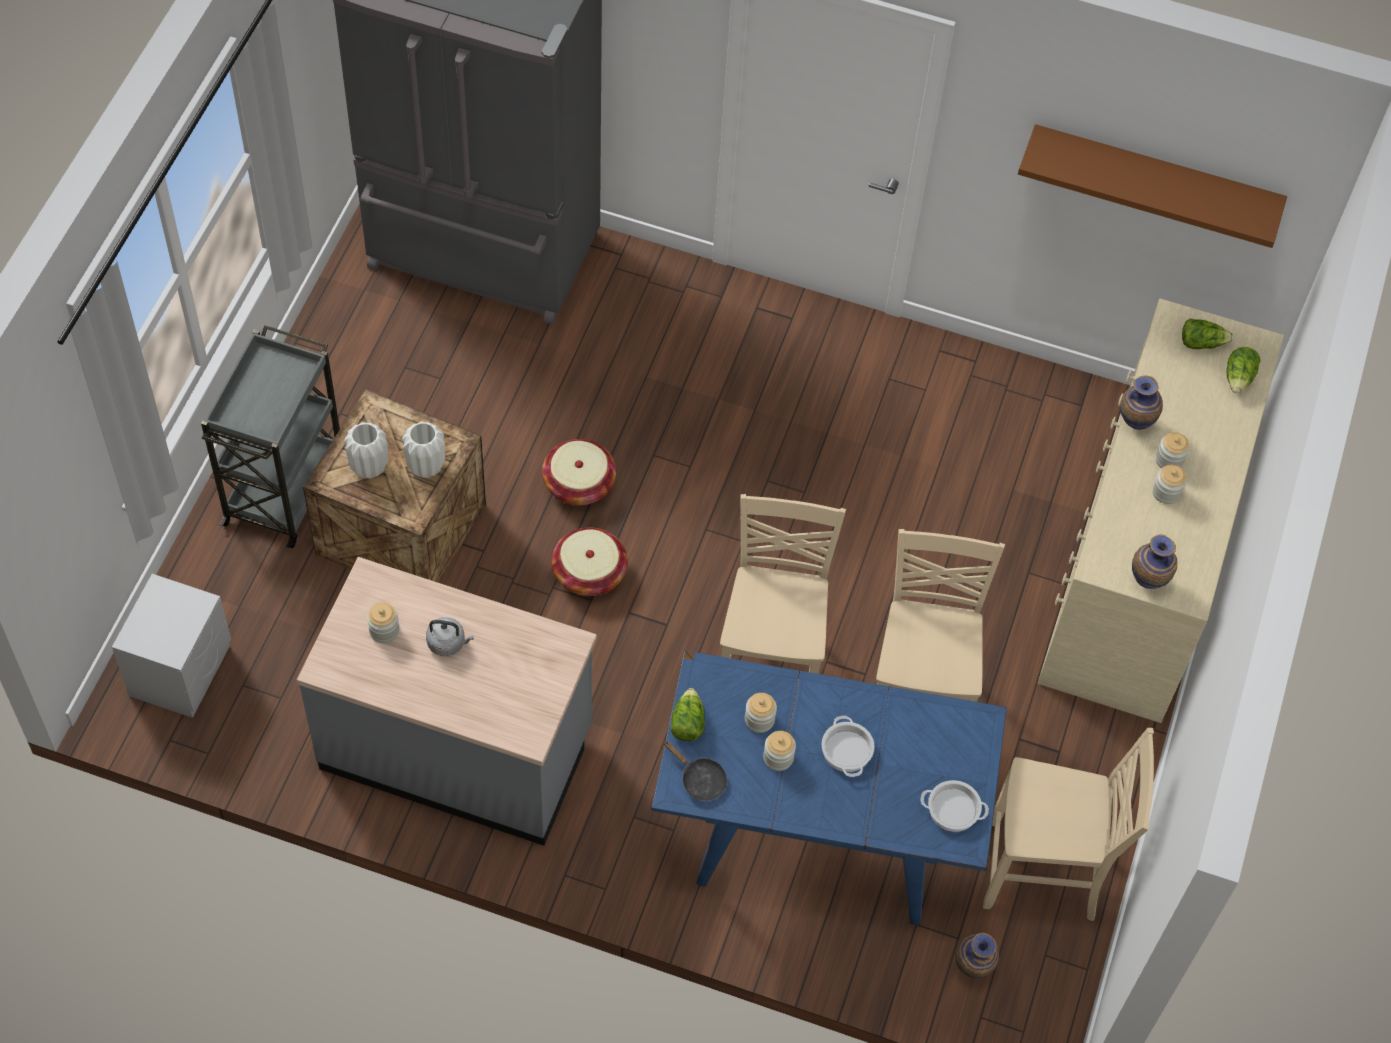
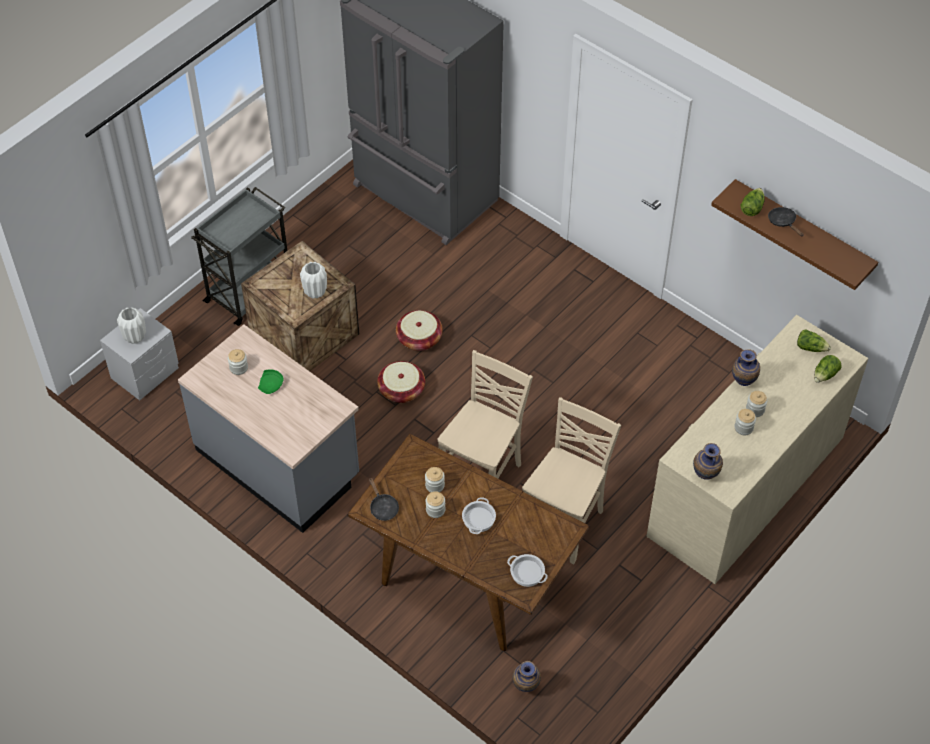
camera: 25 degrees right, 5 degrees down
(368, 468) = (282, 283): white vase -> white vase (134, 337)
(448, 643) = (271, 385): grey kettle -> green plate
(687, 723) = (391, 474): lettuce -> lettuce (752, 207)
(817, 831) = (467, 577): blue dining table -> brown dining table
(1044, 874) = (597, 648): beige chair -> none
(1132, 172) = (783, 222): none -> black frying pan

